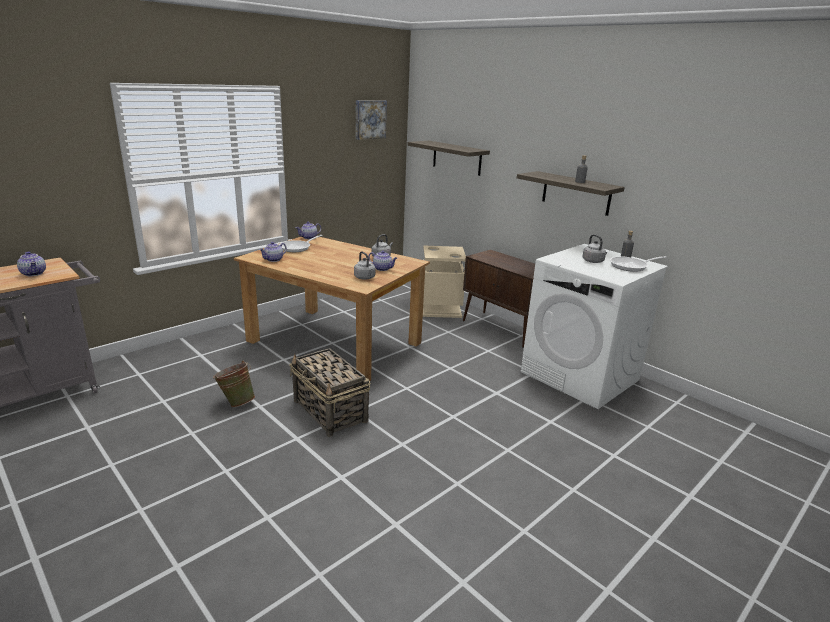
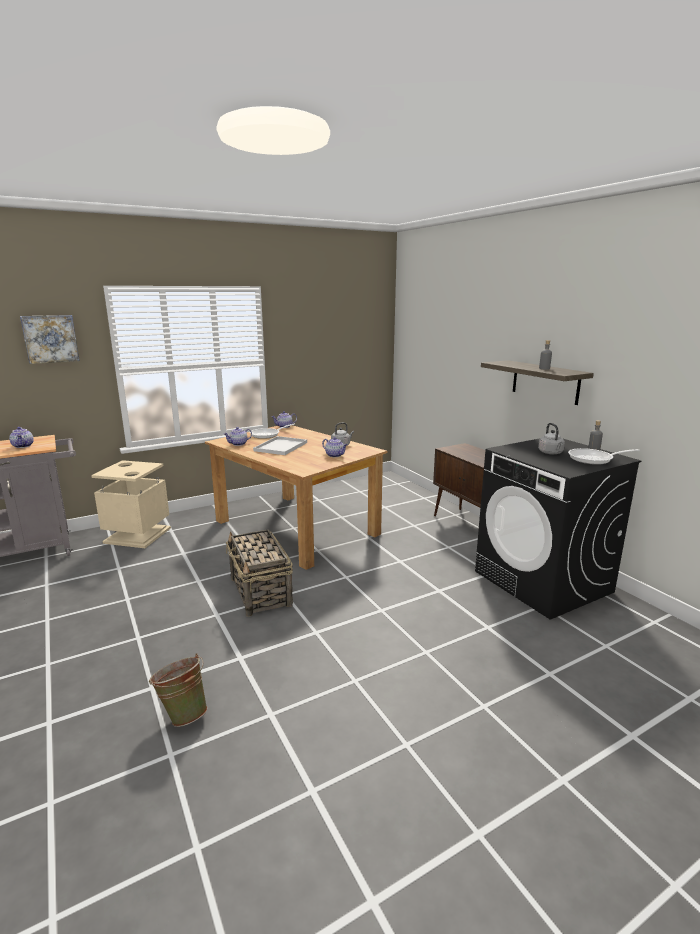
camera: 15 degrees right, 5 degrees down
(236, 402) = (179, 575): green bucket -> green bucket (183, 714)
(321, 261) = (281, 447): none -> white tray
(365, 278) = (312, 463): grey kettle -> none
(369, 119) = (353, 317): picture -> picture (50, 339)
(440, 309) = (415, 503): beige trash can -> beige trash can (137, 535)
(457, 158) = (435, 351): shelf -> none
(580, 376) = (543, 582): white washing machine -> black washing machine

